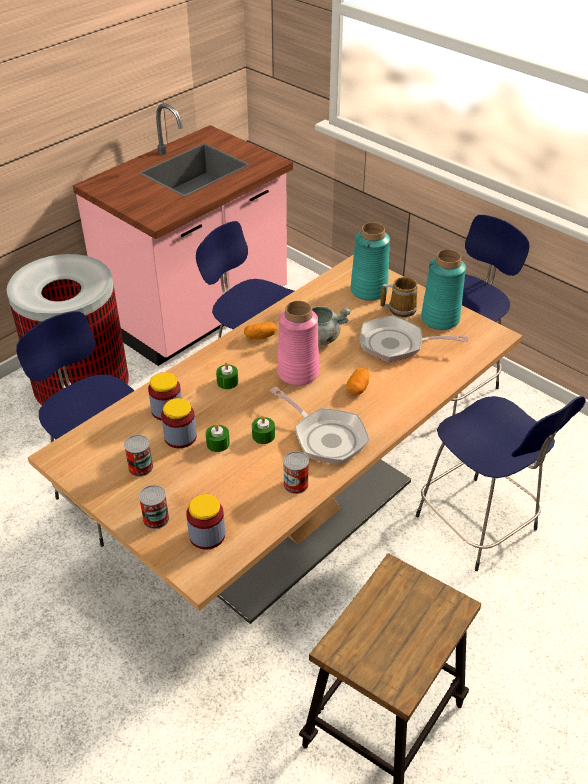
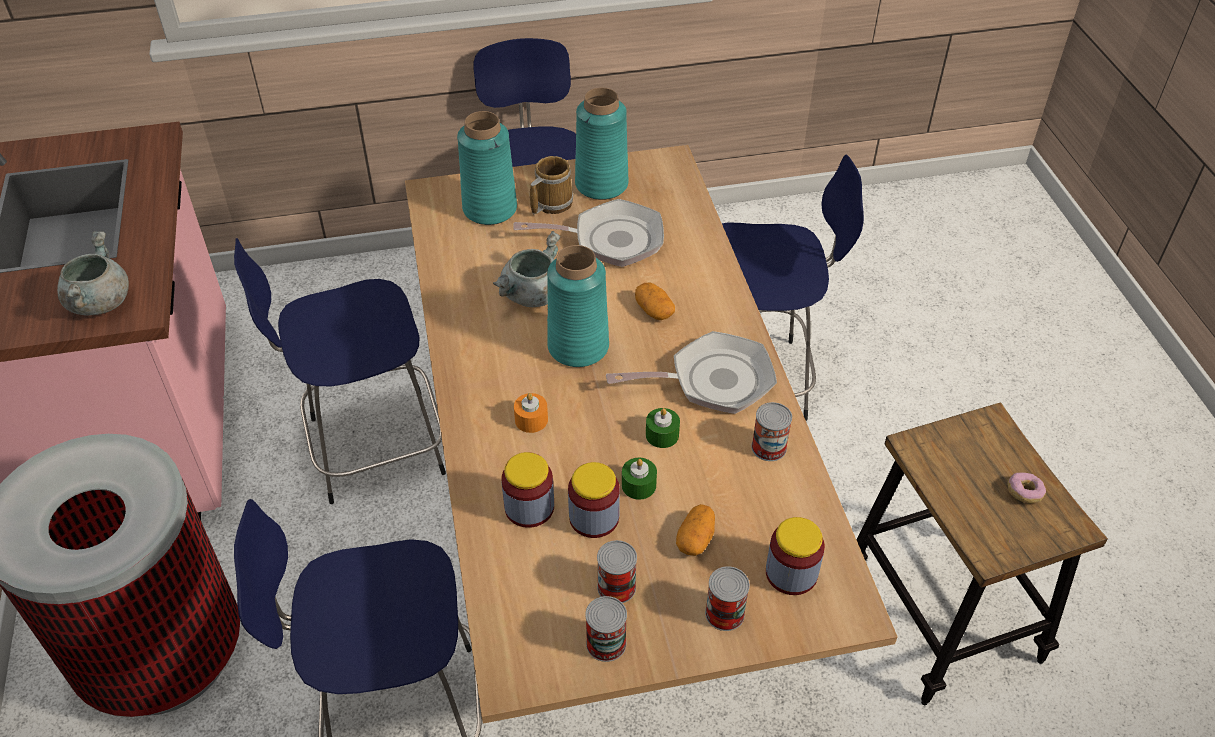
camera: 55 degrees left, 5 degrees up
(101, 480) = (606, 643): none -> can
(152, 207) = (99, 301): none -> grey cooking pot
(227, 382) = (531, 420): green candle -> orange candle
(260, 337) = (475, 345): potato -> potato (695, 539)
(297, 373) = (578, 347): pink vase -> turquoise vase
(397, 344) = (610, 240): frying pan -> frying pan turned 135 degrees counterclockwise
(408, 650) = (1024, 493): none -> donut

